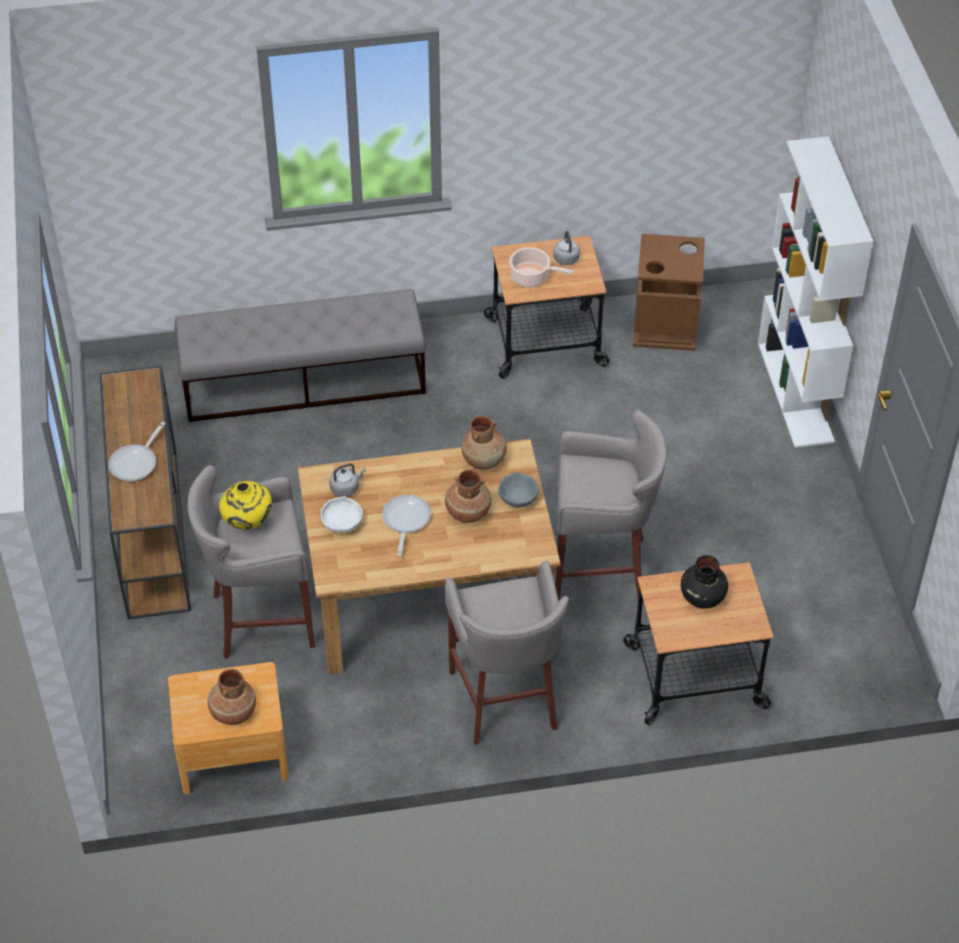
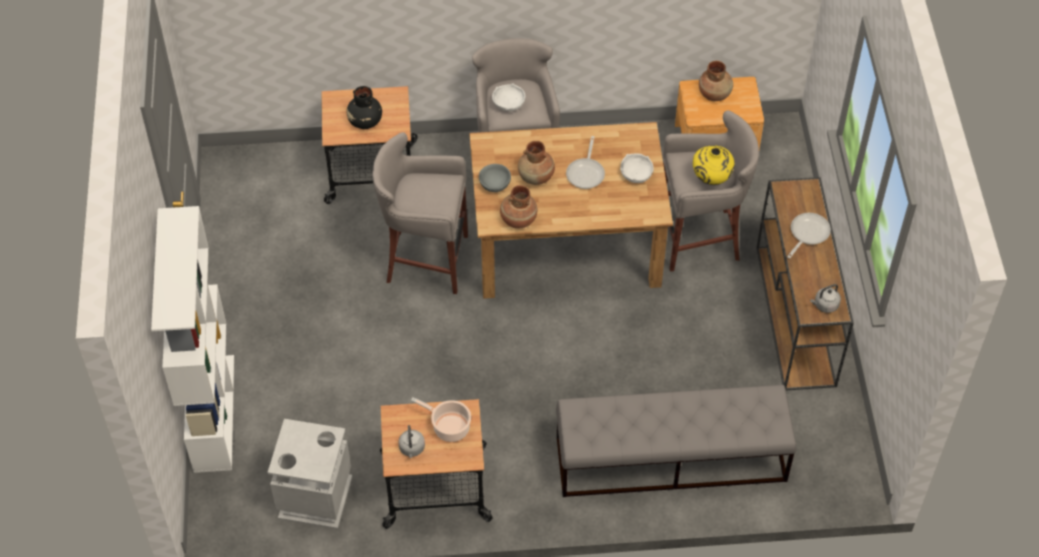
camera: 175 degrees left, 5 degrees up
(346, 488) = (633, 203): grey kettle -> grey kettle (825, 305)
(514, 605) = (509, 104): none -> white bowl
(666, 326) = (314, 498): brown trash can -> grey trash can

